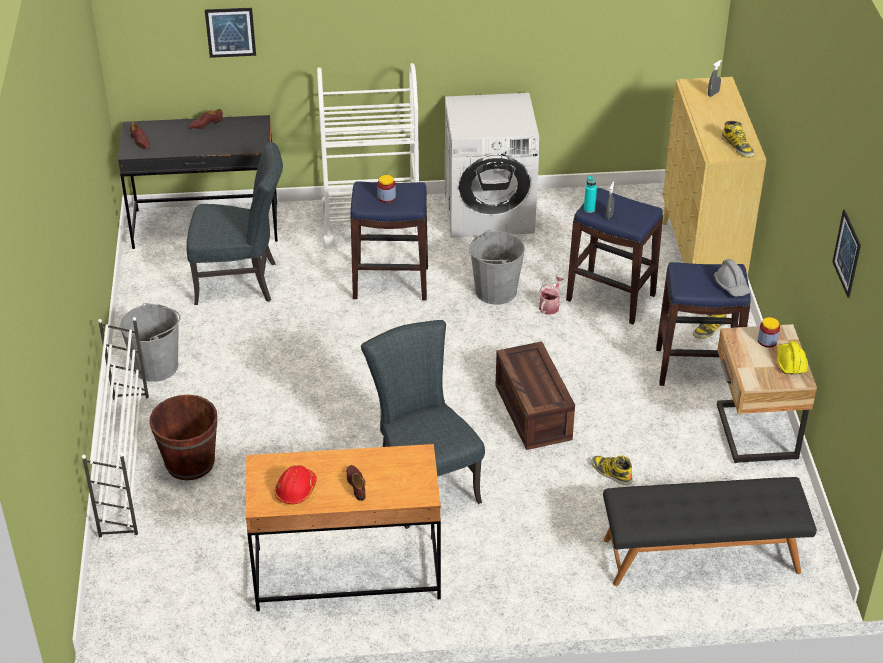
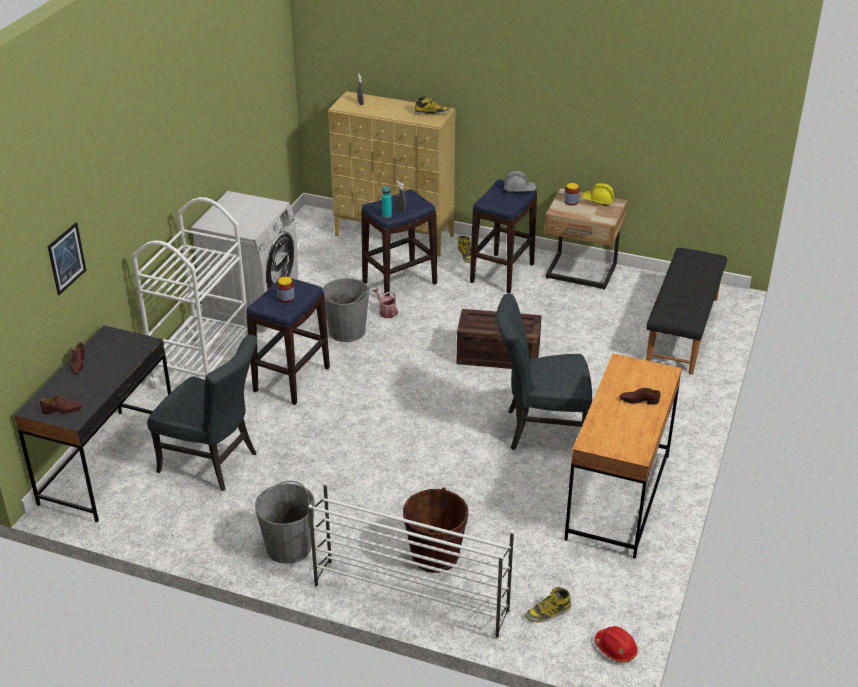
camera: 65 degrees left, 5 degrees down
(242, 281) = (213, 462): grey chair -> grey chair turned 90 degrees clockwise
(296, 490) = (629, 432): red hard hat -> red hard hat (615, 649)
(611, 472) = (583, 341): boot -> boot (548, 612)
(847, 253) = (636, 87): picture -> none

